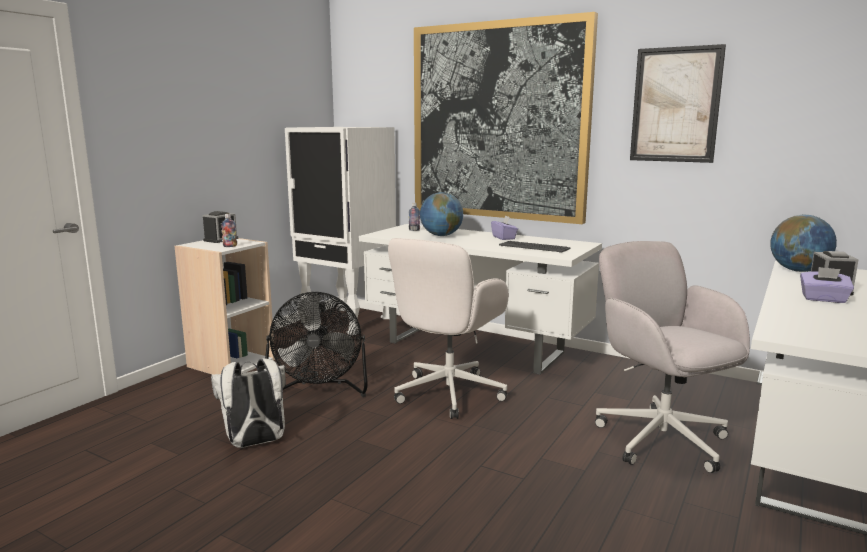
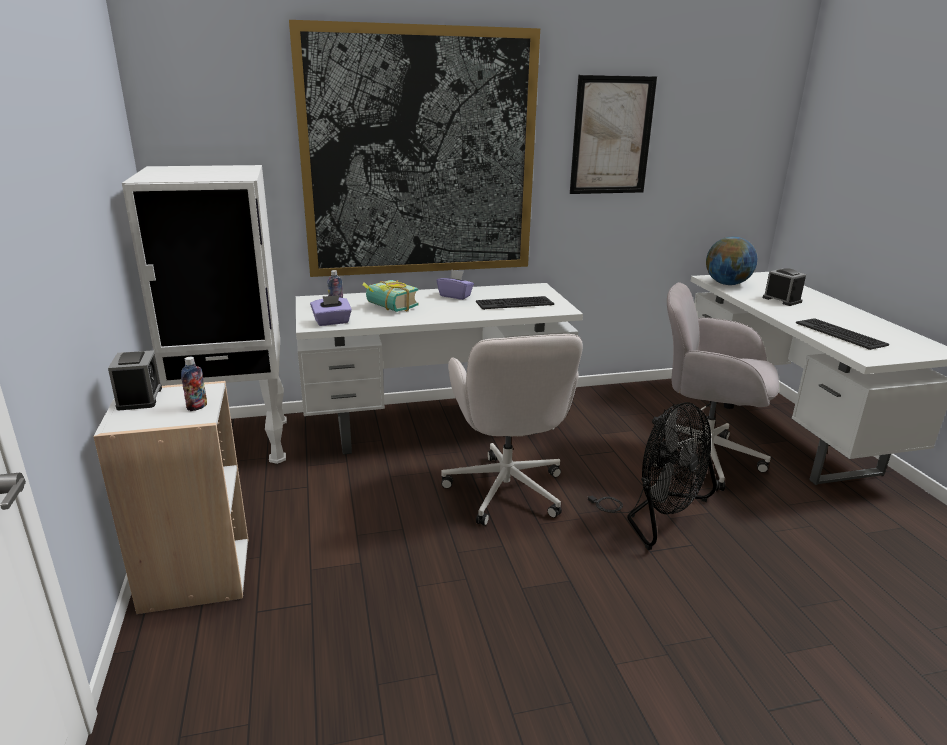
camera: 45 degrees left, 10 degrees up
(255, 443) = (439, 658): white backpack -> none
(316, 388) = (373, 552): black fan -> black fan (655, 515)
(441, 235) = (388, 308): globe -> book
(812, 319) = (840, 334): none -> keyboard
(823, 299) = (802, 311): purple tissue box -> purple tissue box (332, 322)

